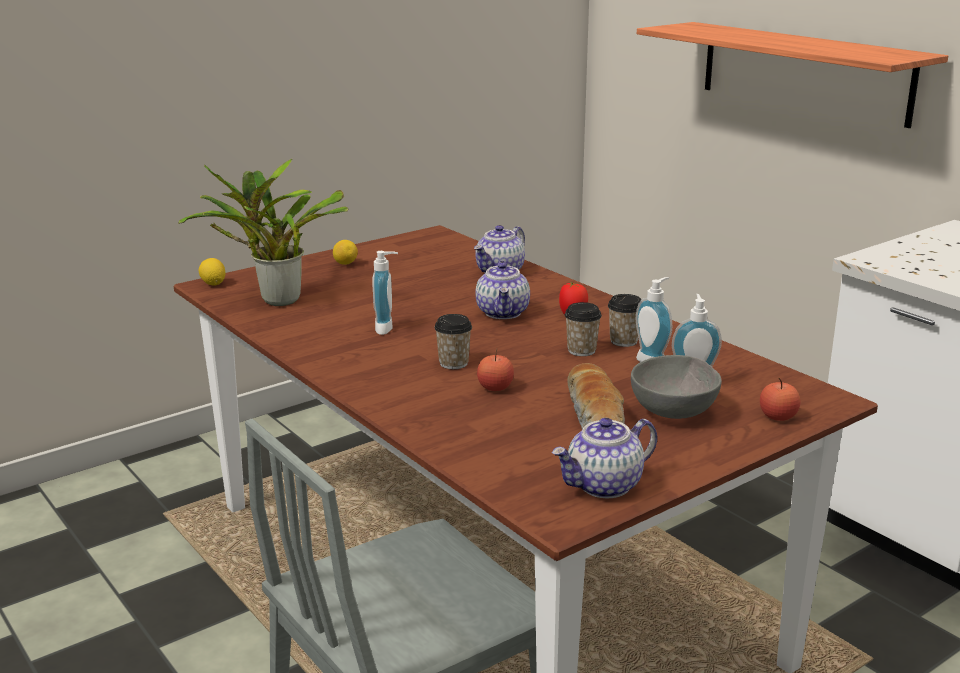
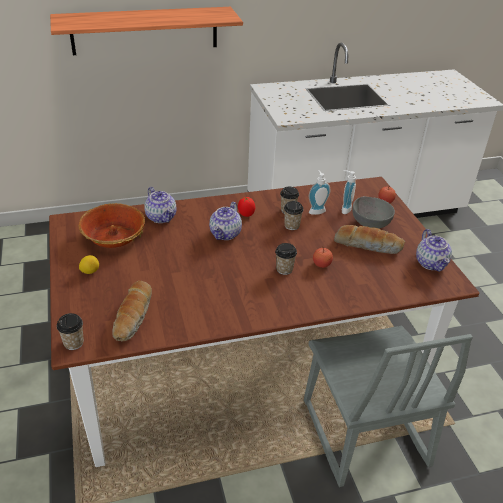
camera: 70 degrees left, 15 degrees up
(213, 284) = (73, 343): lemon -> cup
(275, 300) = (134, 317): potted plant -> bread
(387, 328) = (219, 280): soap dispenser -> none
(425, 259) = (113, 237): none -> bowl
(503, 313) = (225, 234): teapot -> teapot turned 90 degrees clockwise

